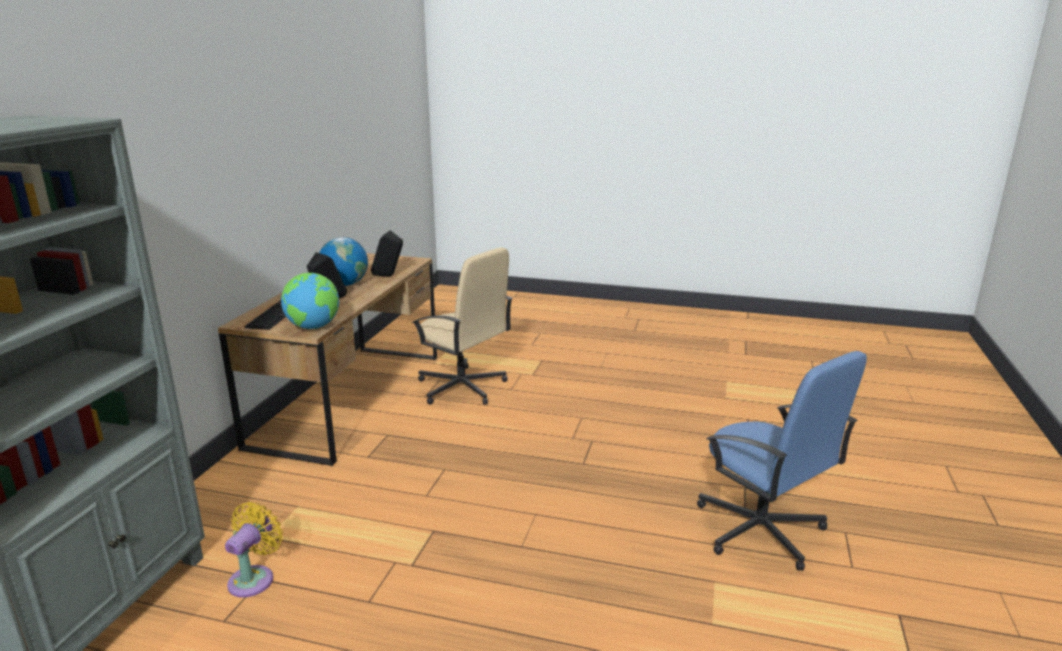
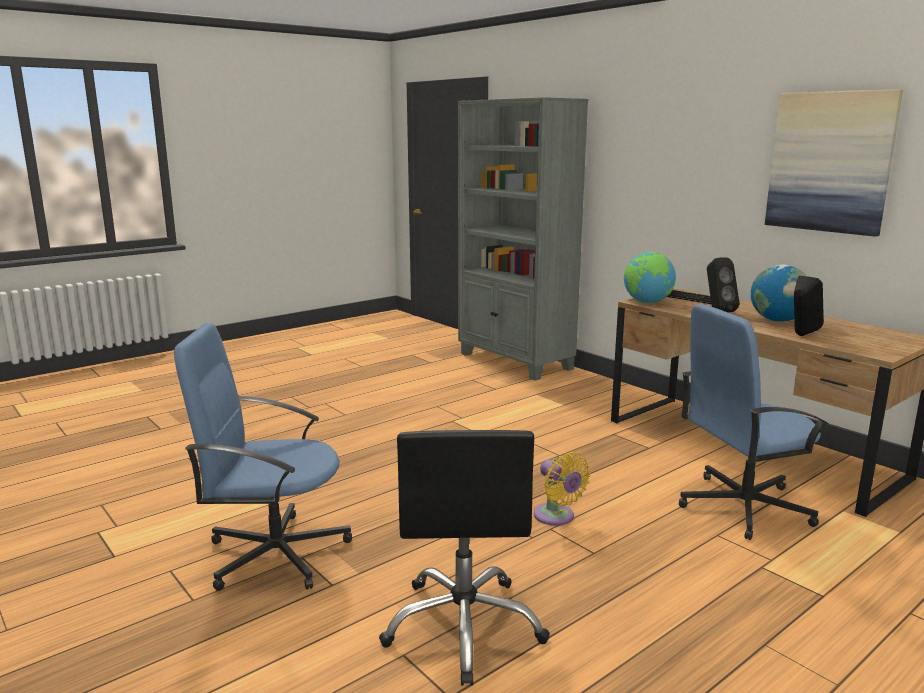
camera: 125 degrees right, 5 degrees down
(254, 578) = (498, 388): yellow fan -> yellow fan (556, 517)
(281, 150) = (830, 162): none -> picture
(462, 388) = (742, 506): beige office chair -> blue office chair
(703, 432) = (464, 626): none -> black office chair

